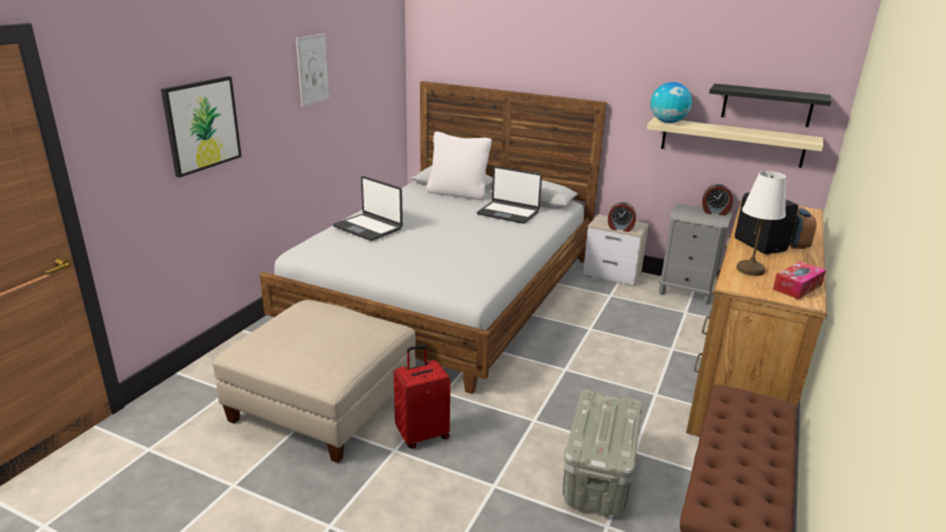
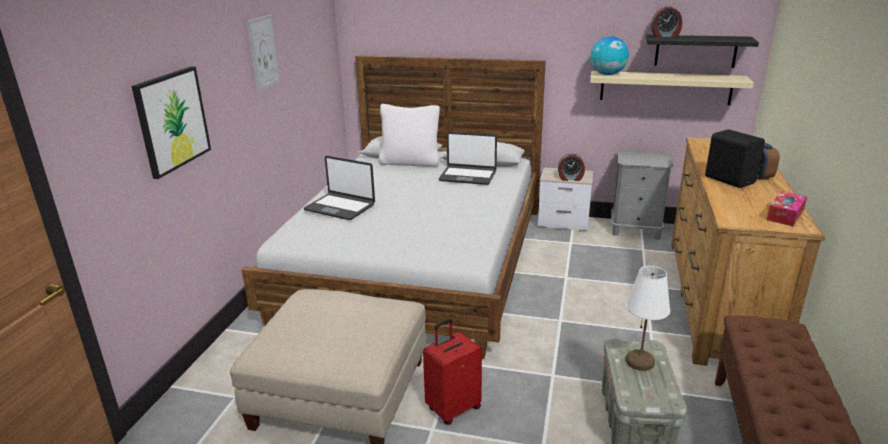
camera: 10 degrees left, 0 degrees up
(715, 212) = (656, 153): alarm clock -> alarm clock (665, 36)
(751, 270) = (737, 204): white table lamp -> white table lamp (640, 361)

